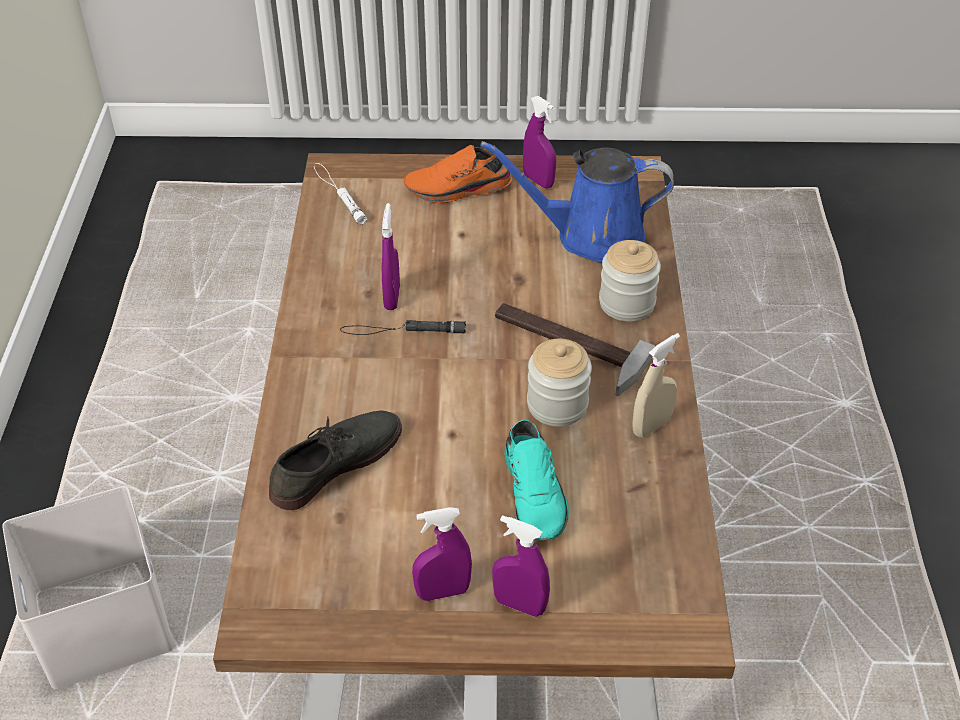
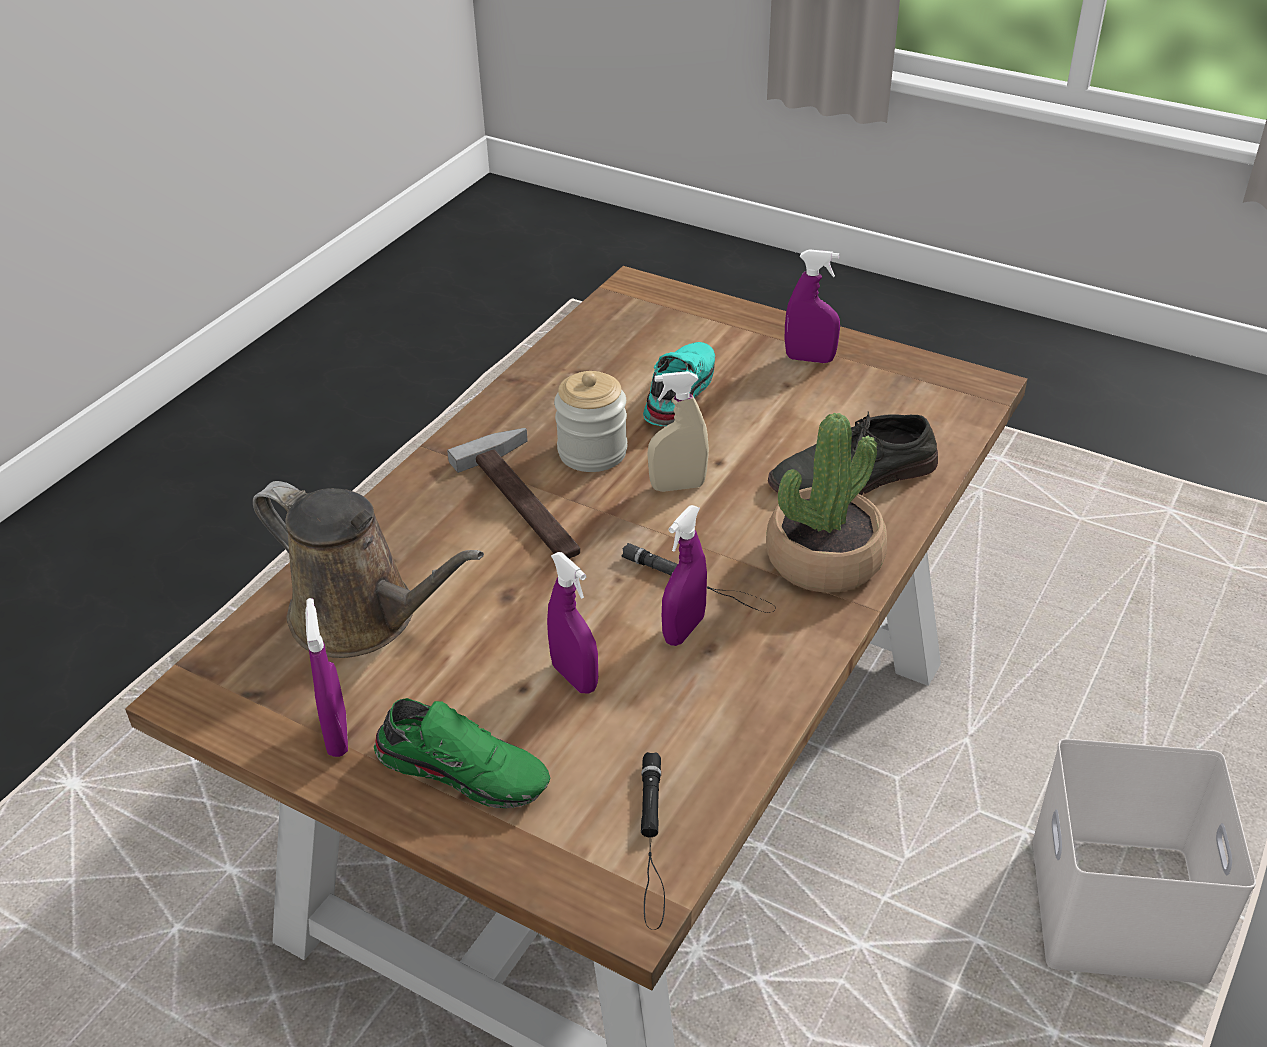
camera: 150 degrees left, 5 degrees down
(325, 380) = (824, 558): none -> potted plant
(338, 193) = (652, 842): white flashlight -> black flashlight
(458, 190) = (465, 769): orange shoe -> green shoe
(519, 605) = (752, 334): purple spray bottle -> purple spray bottle (574, 677)
(591, 236) = (363, 618): blue watering can -> brown watering can
(626, 303) = (416, 521): jar -> none
(651, 426) = (522, 407): beige spray bottle -> beige spray bottle (677, 486)

